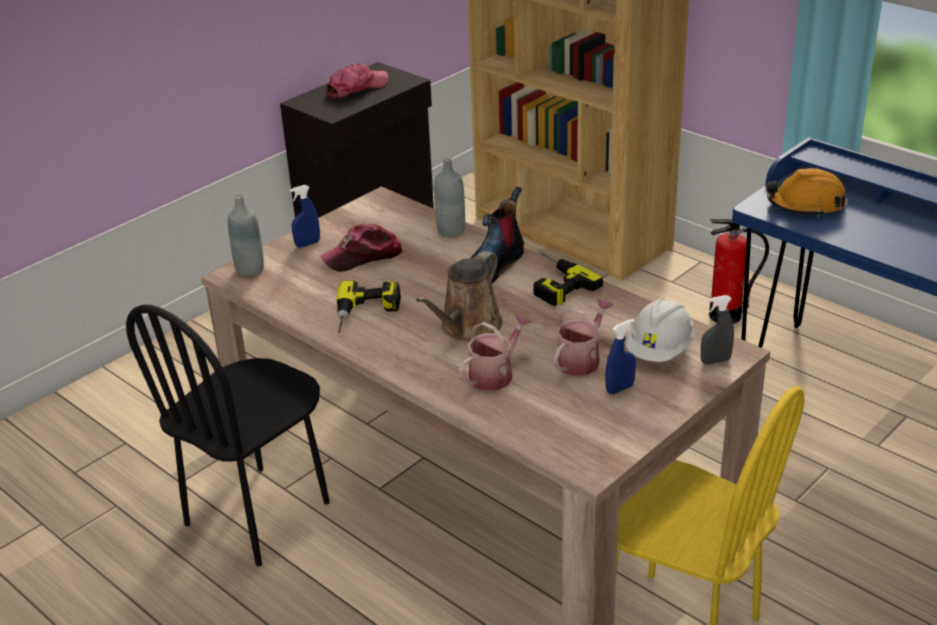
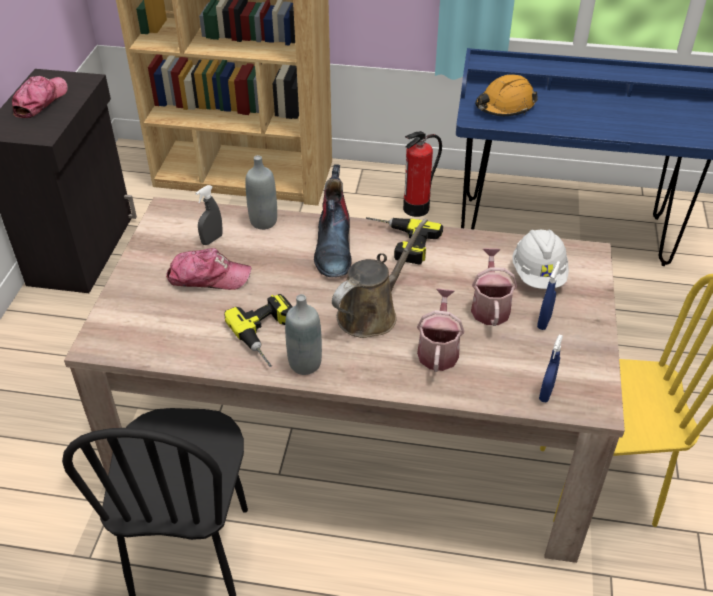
camera: 35 degrees left, 10 degrees up
(250, 269) = (109, 332): grey bottle -> grey bottle (305, 364)
(307, 244) = (141, 283): blue spray bottle -> blue spray bottle (546, 393)
(362, 257) = (208, 277): cap -> cap turned 120 degrees counterclockwise
(467, 327) = (371, 313): brown watering can -> brown watering can turned 135 degrees counterclockwise
(715, 361) = (584, 267): grey spray bottle -> grey spray bottle (212, 239)

